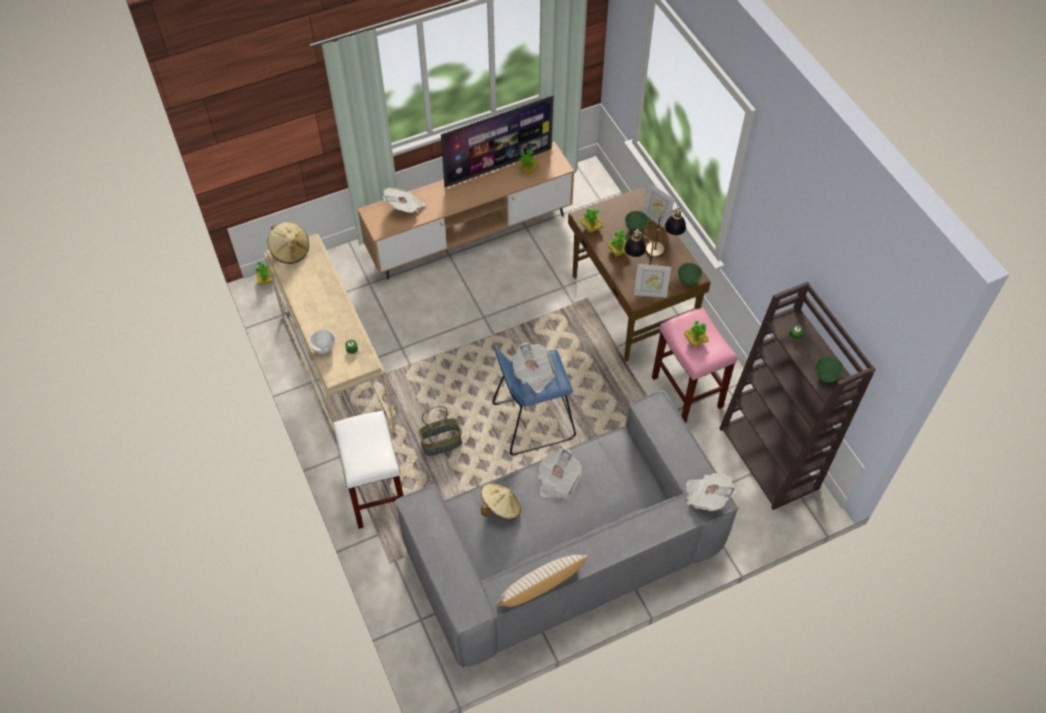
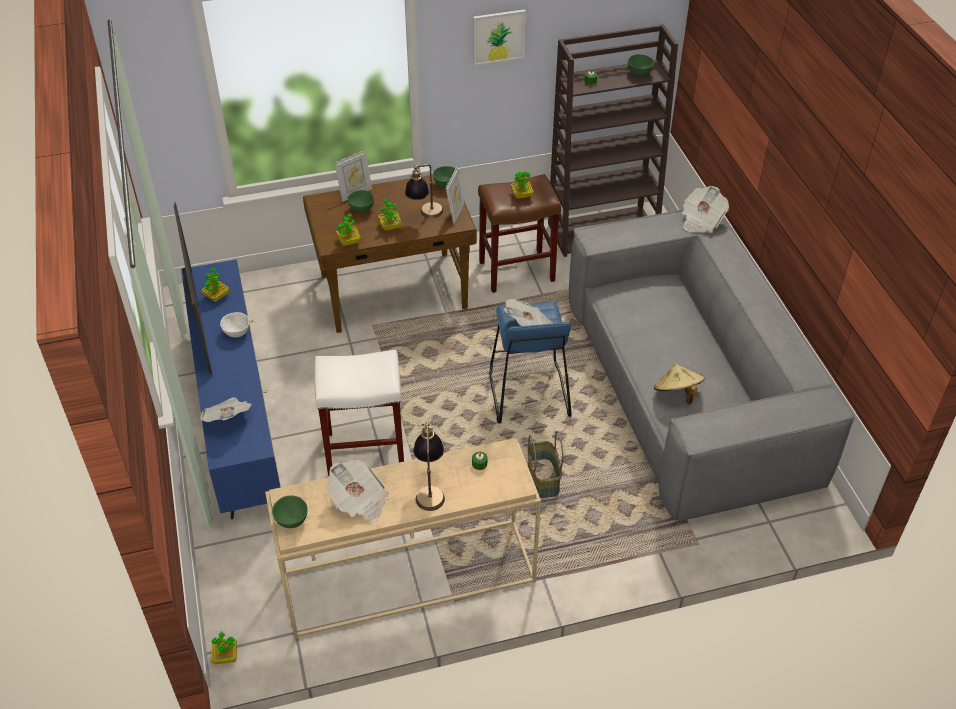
camera: 80 degrees left, 10 degrees down
(290, 251) = (291, 520): beige hat -> green bowl
(323, 348) = (471, 493): white bowl -> white bowl (237, 333)
(375, 493) = (603, 550): white stool -> white stool (364, 451)
(470, 236) = (238, 416): brown tv stand -> blue tv stand
(540, 588) = (800, 347): beige pillow -> none
(557, 481) = (648, 344): newspaper -> newspaper (359, 501)
(663, 249) = (398, 195): table lamp -> table lamp (430, 488)
(688, 392) = (517, 270): pink stool -> brown stool
(782, 230) = (498, 36): none -> picture

